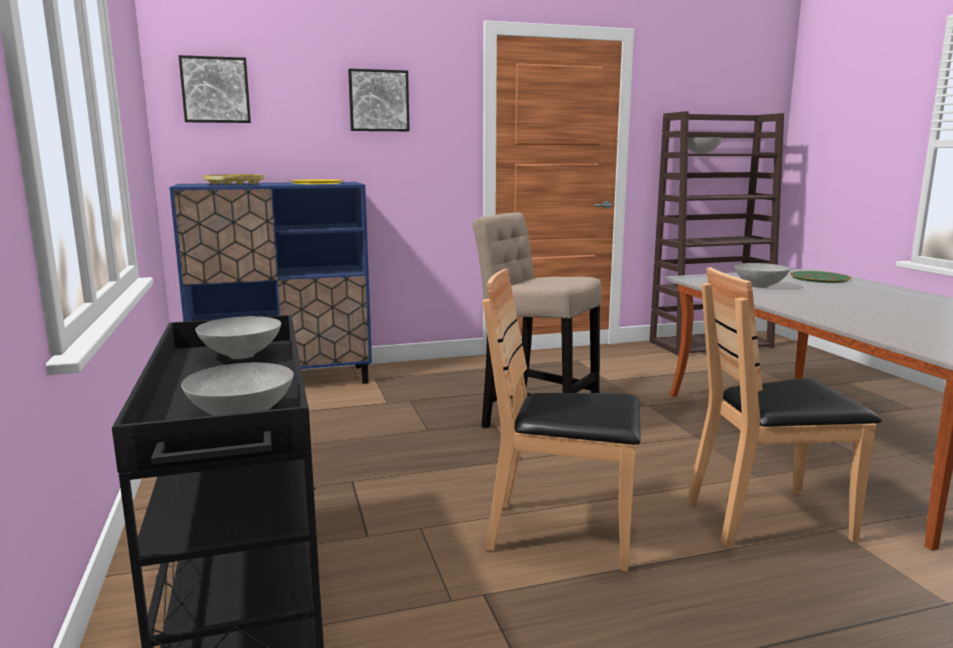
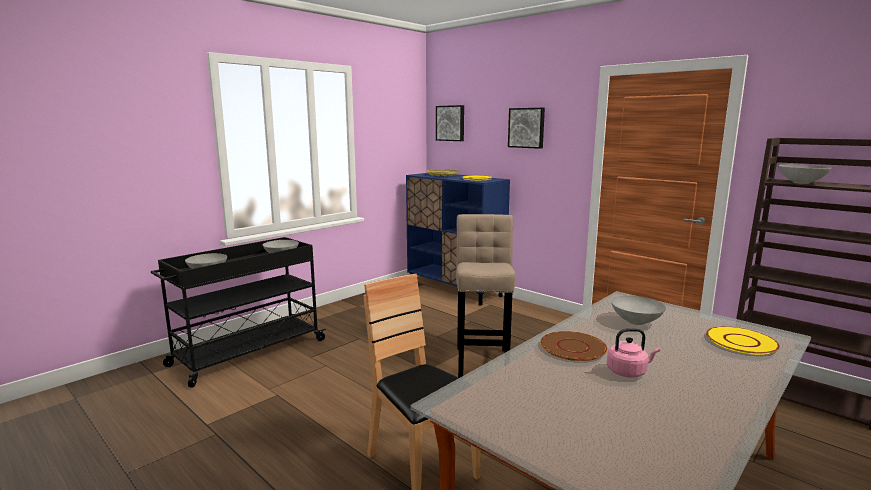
camera: 60 degrees right, 0 degrees up
(562, 533) = (346, 401): brown chair -> none
(818, 308) = (572, 347): none -> brown plate
(819, 278) = (741, 341): green plate -> yellow plate
(881, 306) = (628, 372): none -> pink kettle

